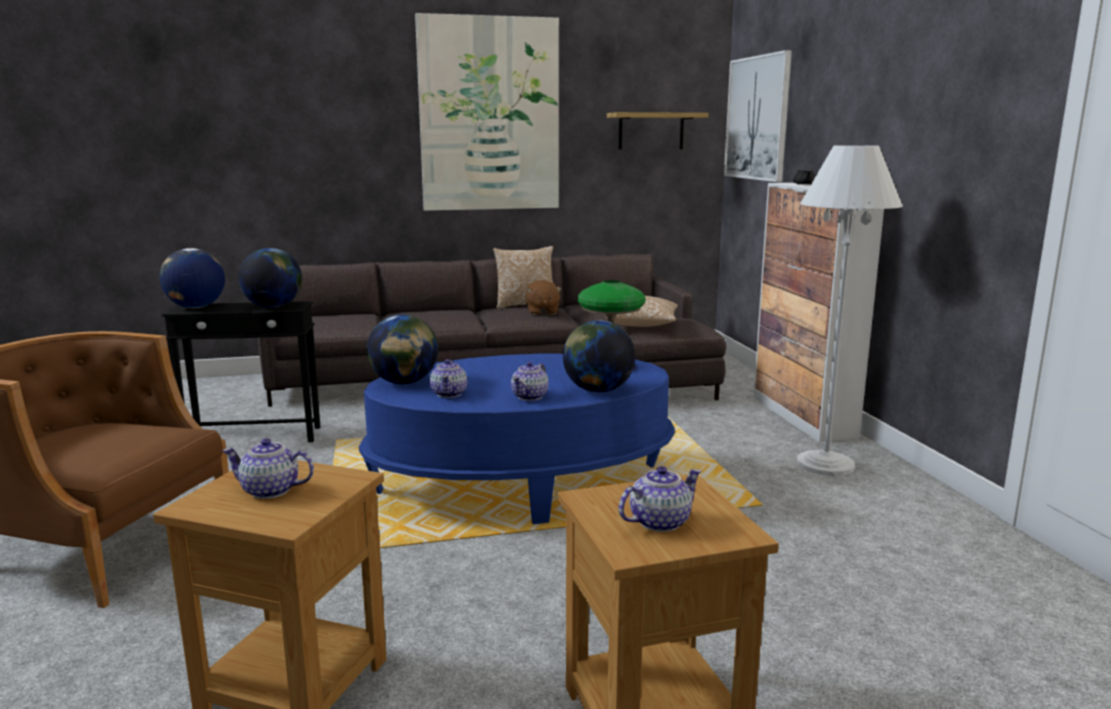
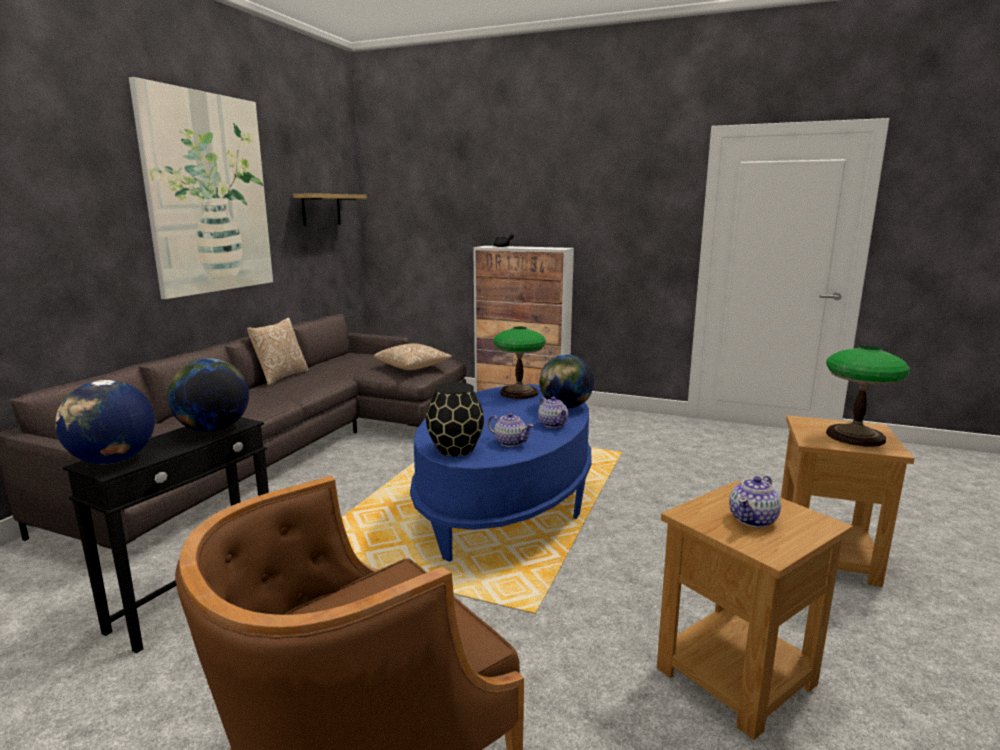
camera: 55 degrees left, 0 degrees up
(404, 382) = (456, 449): globe -> black vase
(542, 312) = (317, 377): brown plush toy -> none
(658, 522) = (855, 436): teapot -> table lamp
(757, 118) = (407, 199): picture -> none
(825, 464) = (590, 422): white floor lamp -> none

